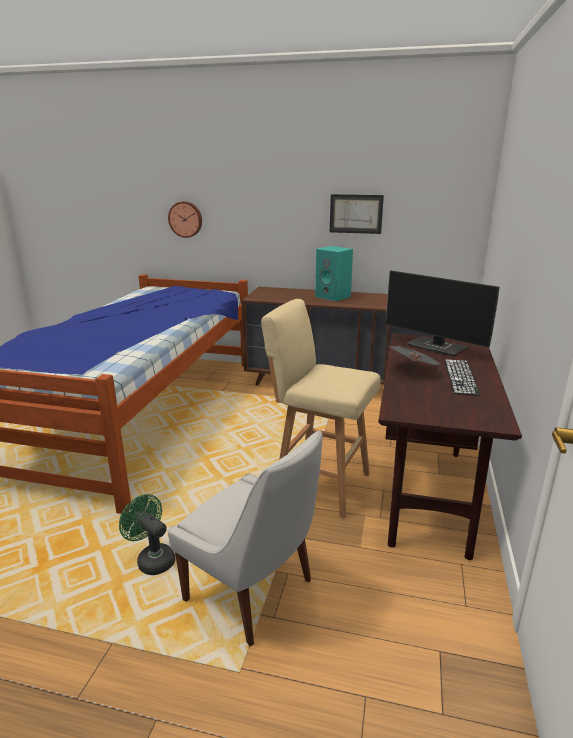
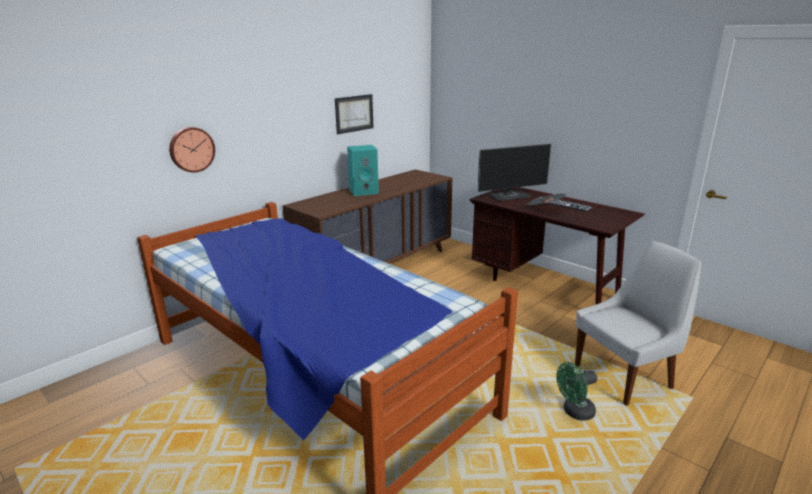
camera: 60 degrees left, 0 degrees up
(319, 484) = (518, 319): beige stool -> none

